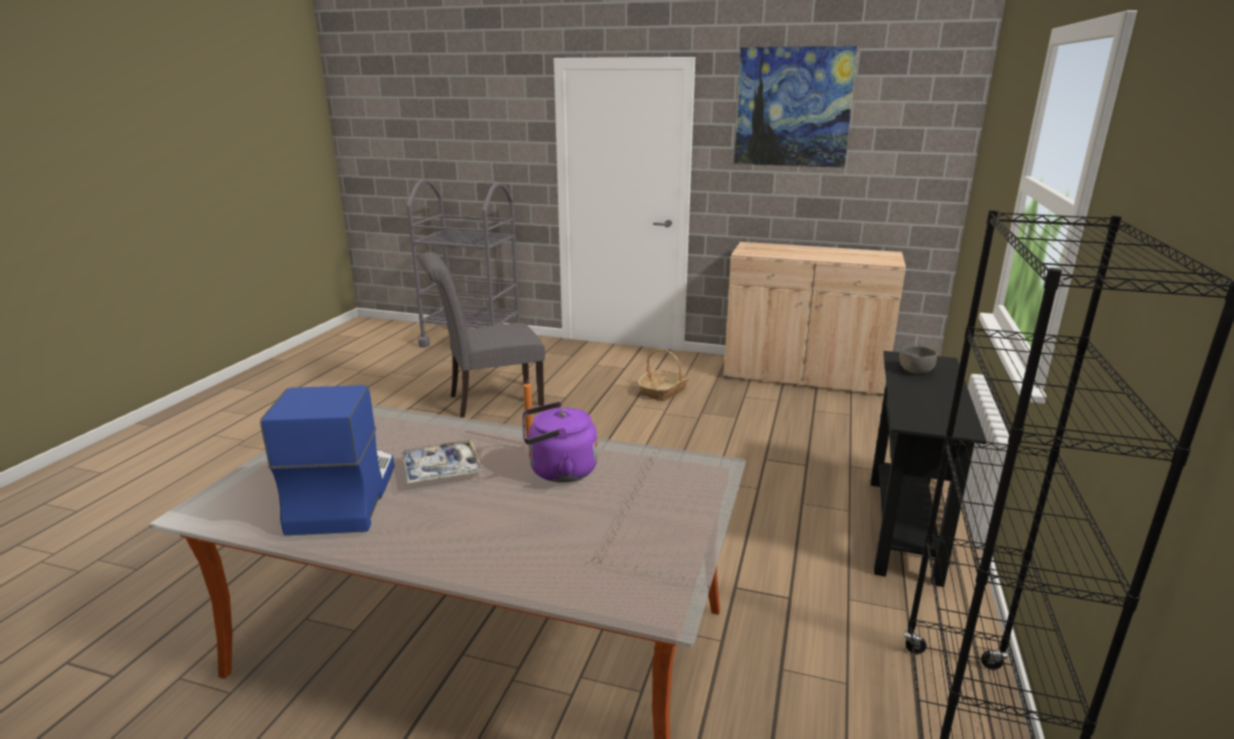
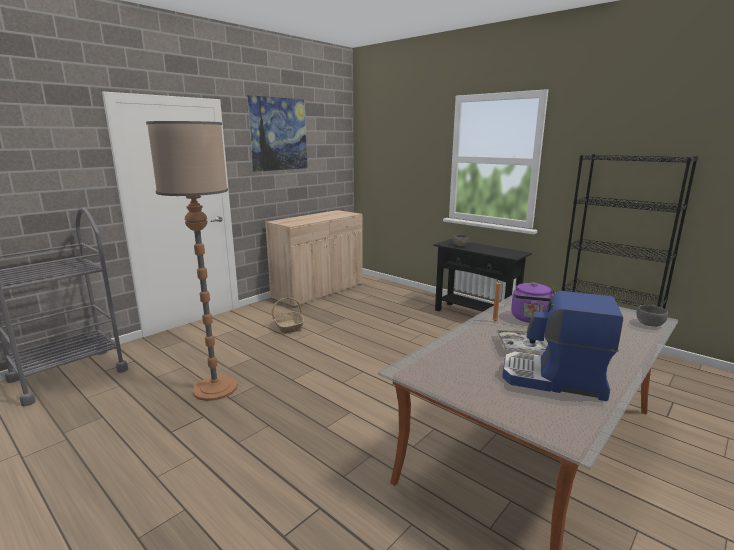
camera: 65 degrees left, 5 degrees down
(489, 401) = (215, 388): grey chair -> floor lamp
(624, 596) = (650, 324): none -> grey bowl

